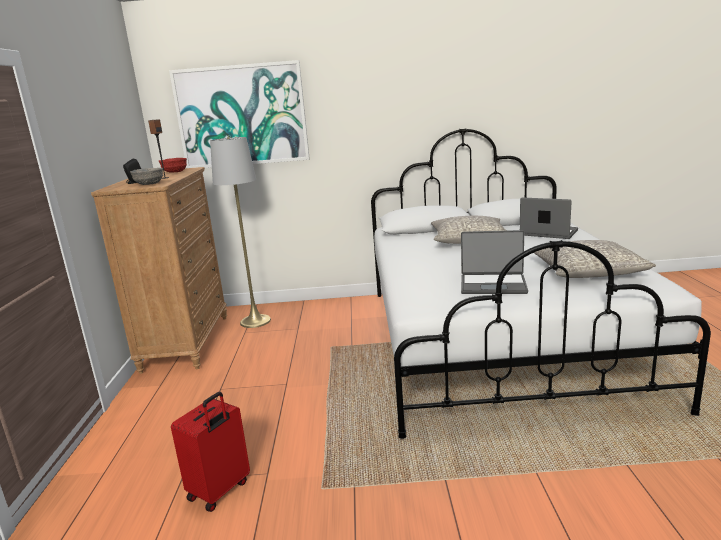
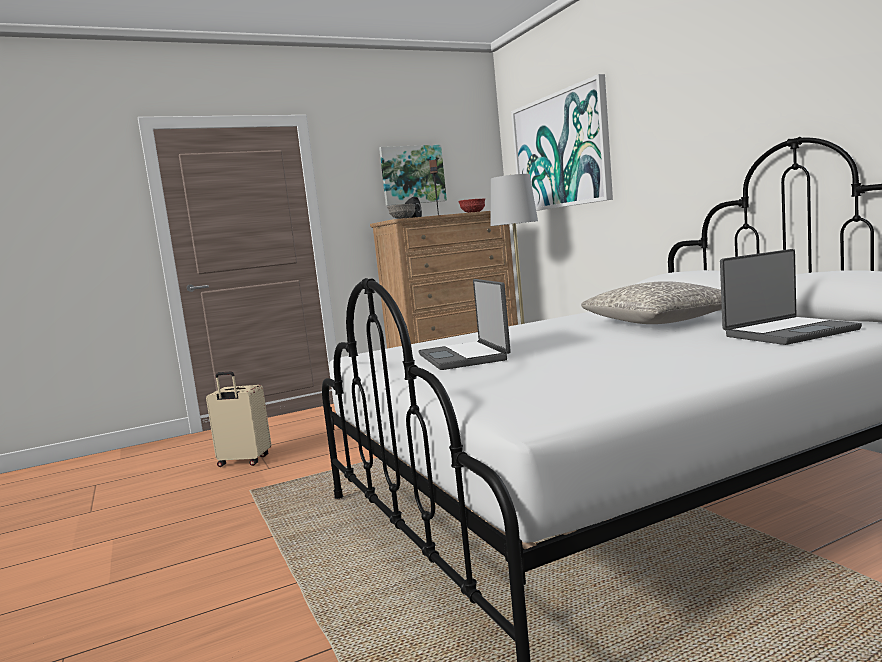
camera: 65 degrees right, 10 degrees down
(103, 132) = (412, 175): none -> picture
(220, 491) = (244, 462): red suitcase -> beige suitcase
(548, 233) = (788, 333): laptop -> laptop turned 60 degrees clockwise
(587, 271) = (578, 375): grey pillow -> none

